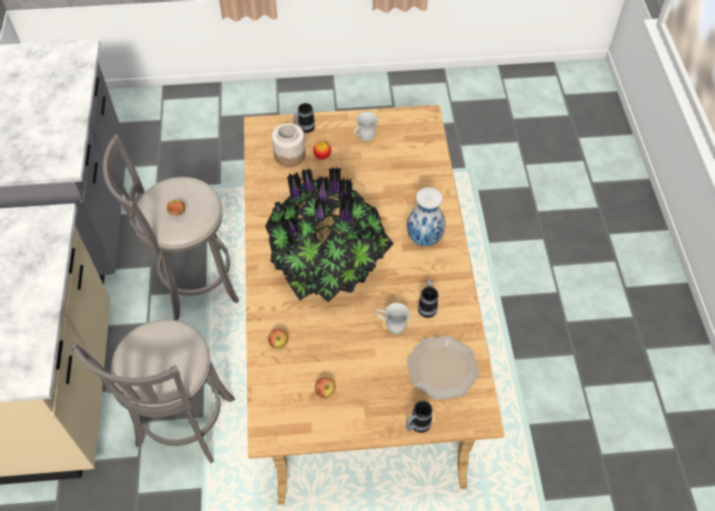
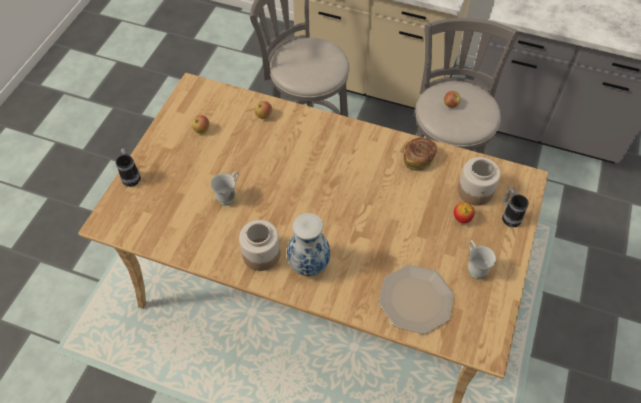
camera: 115 degrees right, 0 degrees up
(273, 201) = (418, 159): none -> bread
(329, 266) = (319, 175): potted plant -> none
(427, 306) = (231, 232): mug -> none
(434, 274) = (261, 254): none -> jar
(442, 369) = (164, 216): plate -> plate (415, 299)

